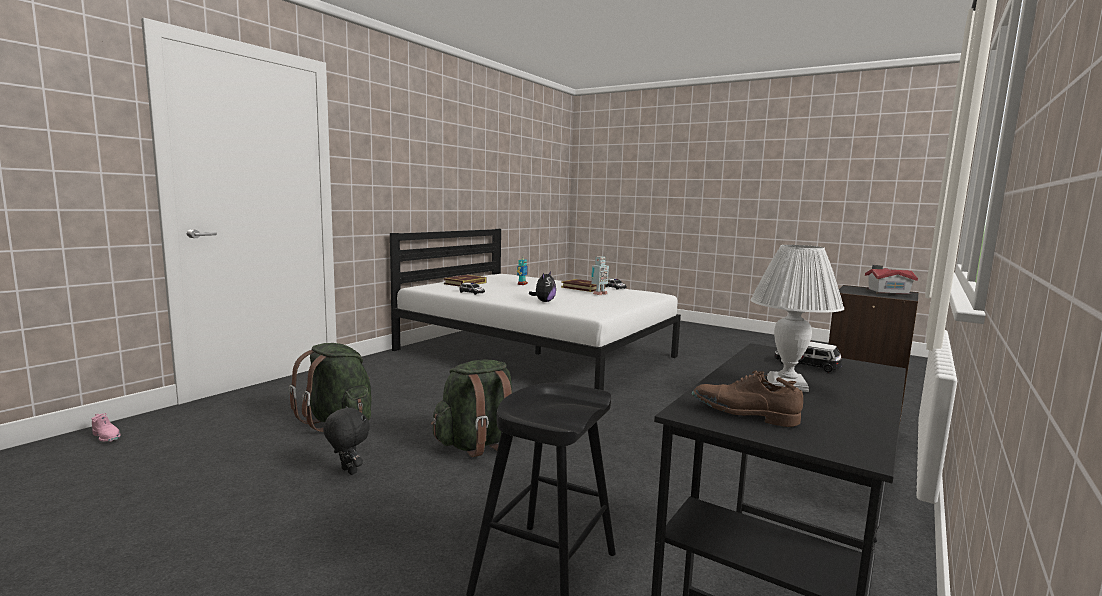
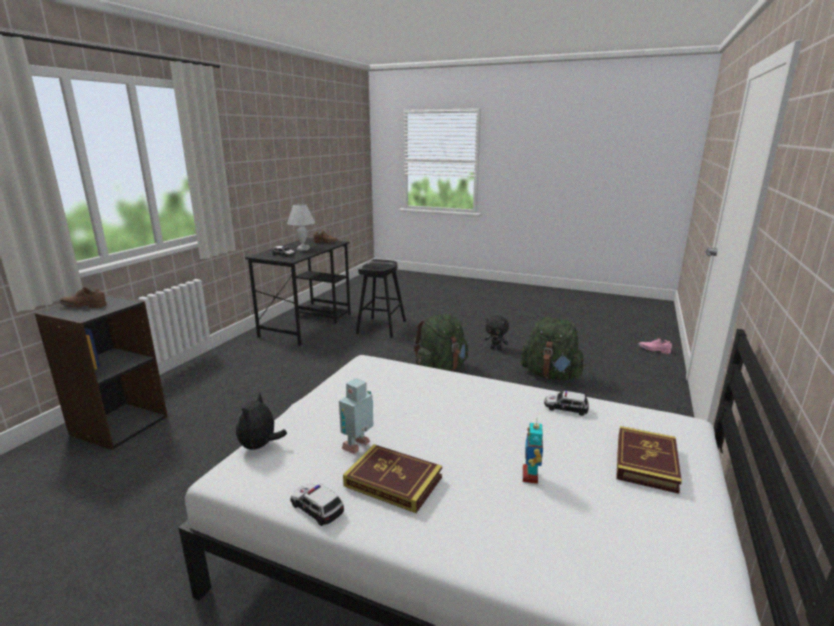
camera: 170 degrees right, 10 degrees up
(544, 301) = (438, 391): plush toy -> plush toy (260, 446)
(886, 292) = (83, 306): toy house -> brown shoe

